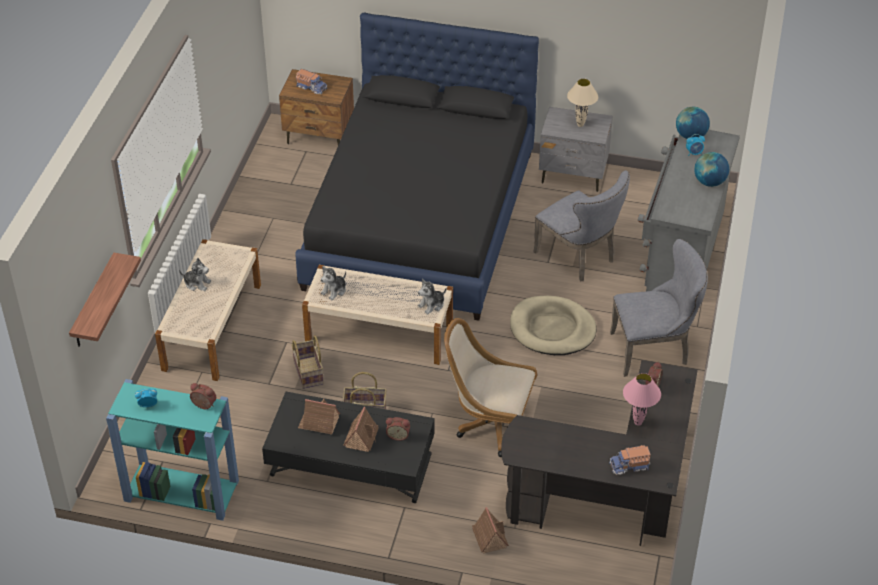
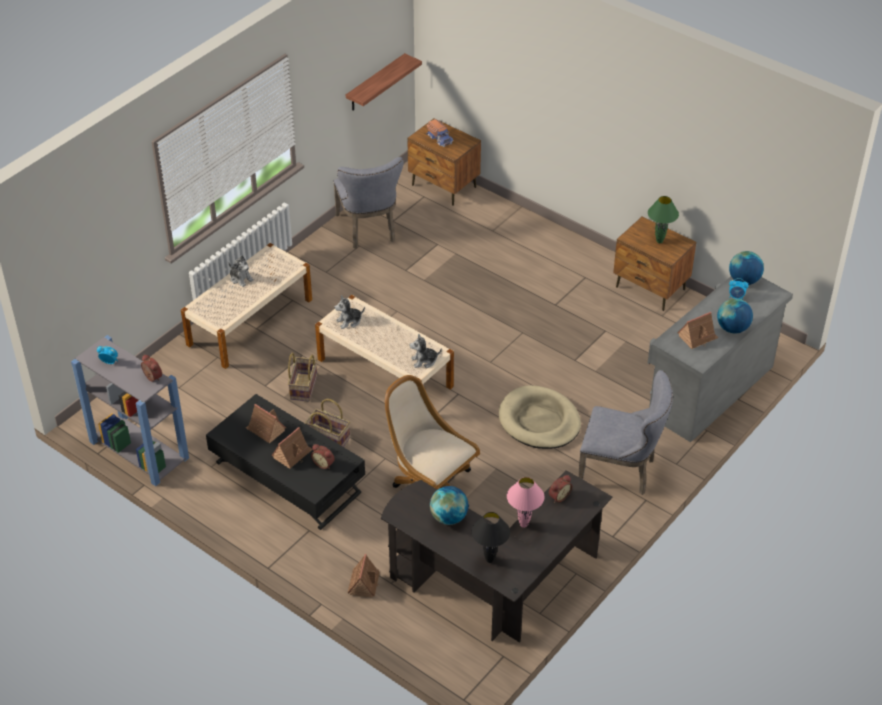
camera: 25 degrees right, 0 degrees up
(93, 302) = (104, 261): shelf -> shelf (375, 83)
(181, 490) = (138, 449): turquoise bookcase -> grey bookcase
(420, 219) = (485, 286): black bed -> none
(567, 440) = (449, 517): none -> globe
(573, 175) = (650, 289): grey nightstand -> brown nightstand
(579, 258) = (606, 365): grey chair -> grey chair (369, 230)
(580, 125) = (659, 241): beige table lamp -> green table lamp
(629, 466) = (490, 560): toy truck -> black table lamp
(685, 199) = (697, 337): none -> toy house

